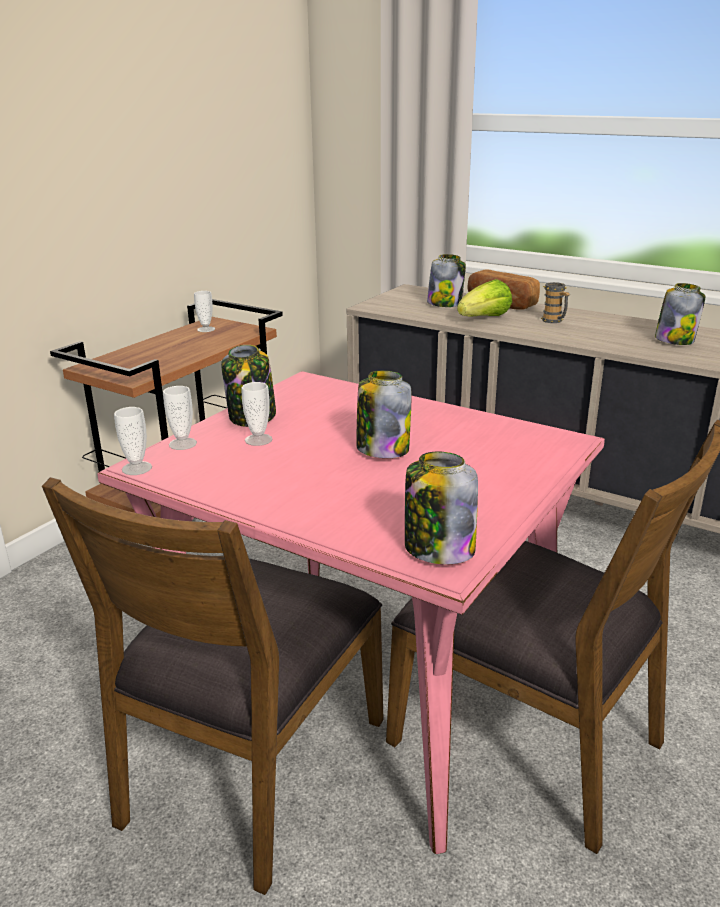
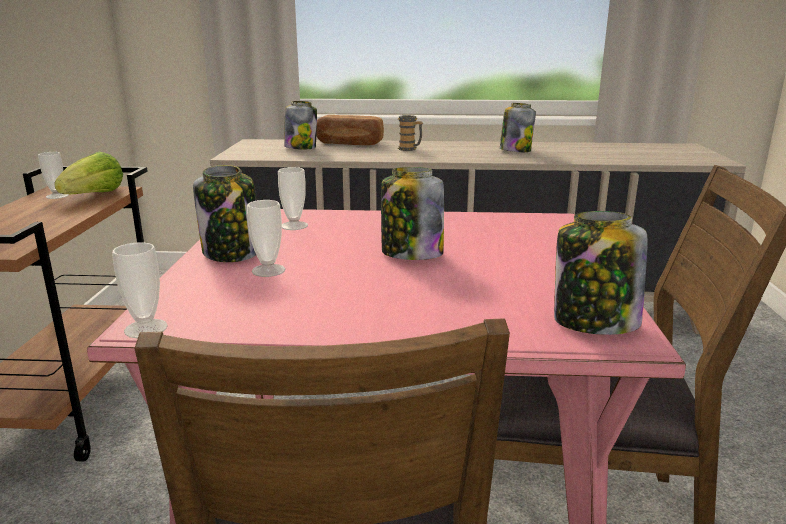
camera: 30 degrees left, 5 degrees down
(182, 444) = (178, 291): cup -> cup (294, 226)
(484, 318) = (351, 153): lettuce -> lettuce (94, 195)

